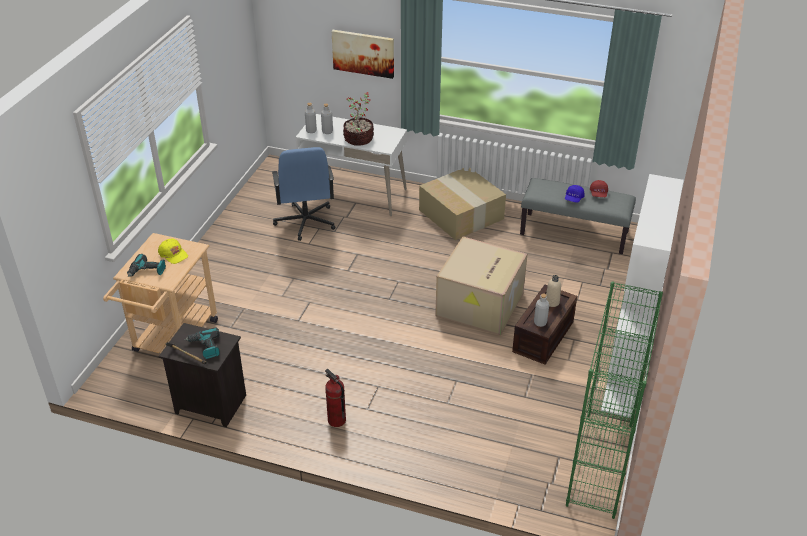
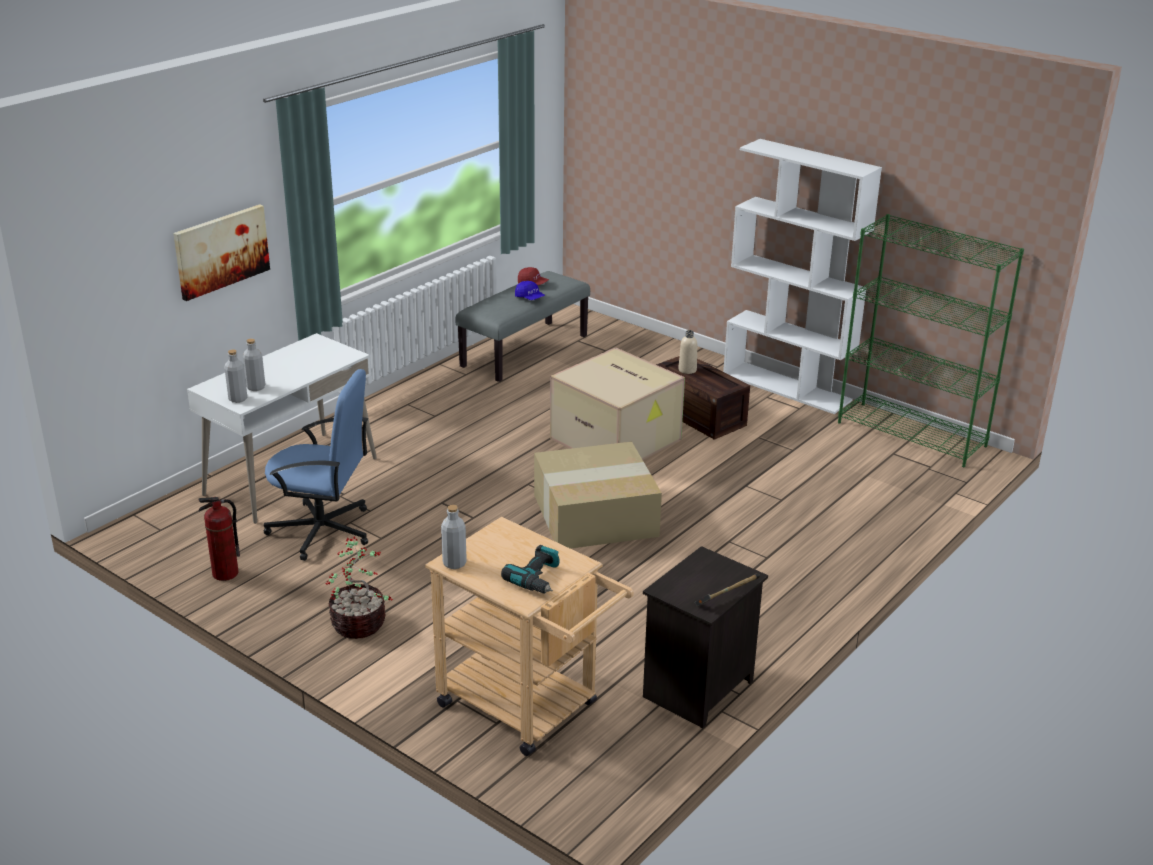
camera: 70 degrees left, 10 degrees down
(173, 254) = (505, 550): yellow cap -> none
(205, 347) = (712, 578): power drill -> none
(336, 420) = (778, 585): fire extinguisher -> fire extinguisher (225, 574)
(358, 139) = (305, 369): potted plant -> potted plant (360, 624)
(459, 214) = (419, 410): cardboard box -> cardboard box (594, 516)
(540, 323) = (719, 385): grey bottle -> grey bottle (454, 563)

